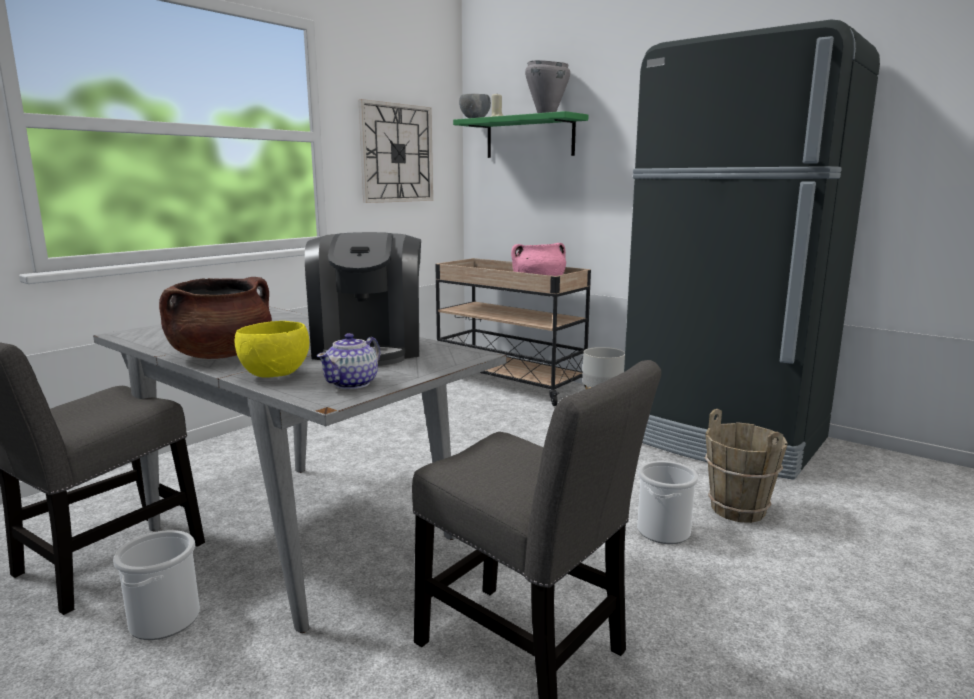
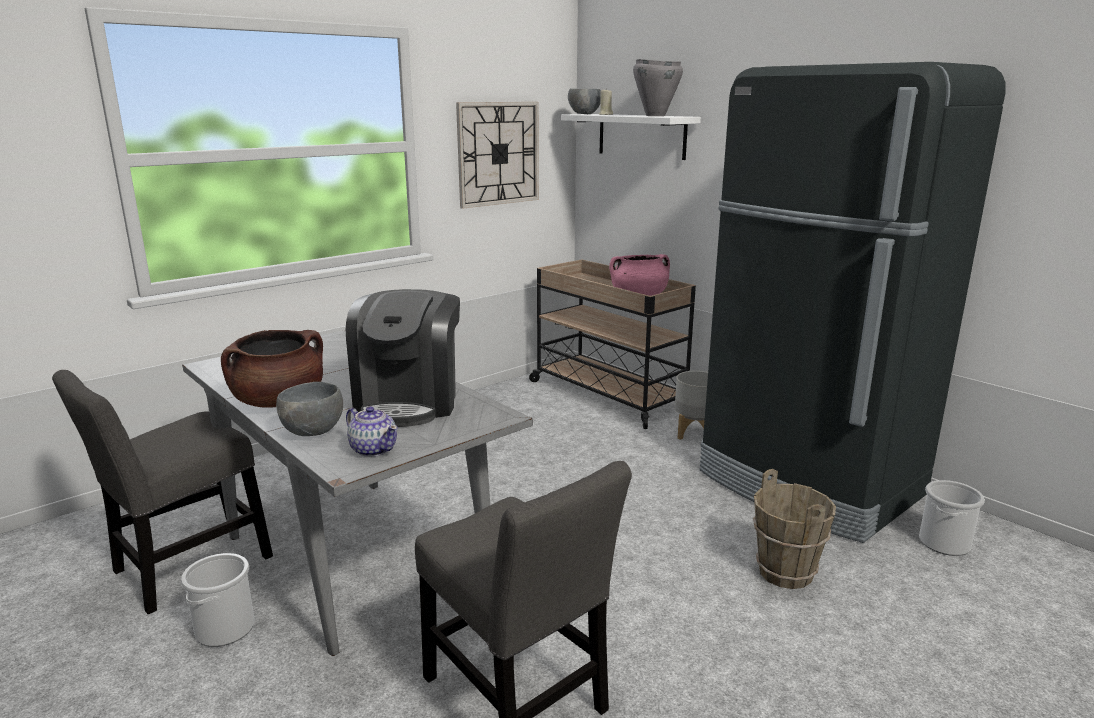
camera: 10 degrees right, 5 degrees up
(276, 375) = (314, 432): yellow bowl -> grey bowl
(352, 383) = (373, 449): teapot -> teapot turned 90 degrees counterclockwise
(529, 137) = (641, 136): green shelf -> white shelf
(663, 531) = (697, 589): bucket -> bucket (944, 543)

